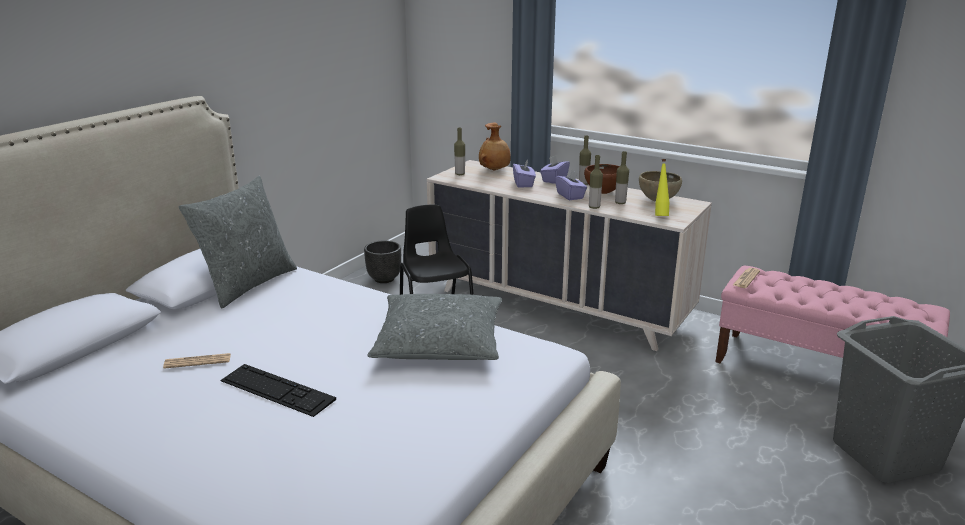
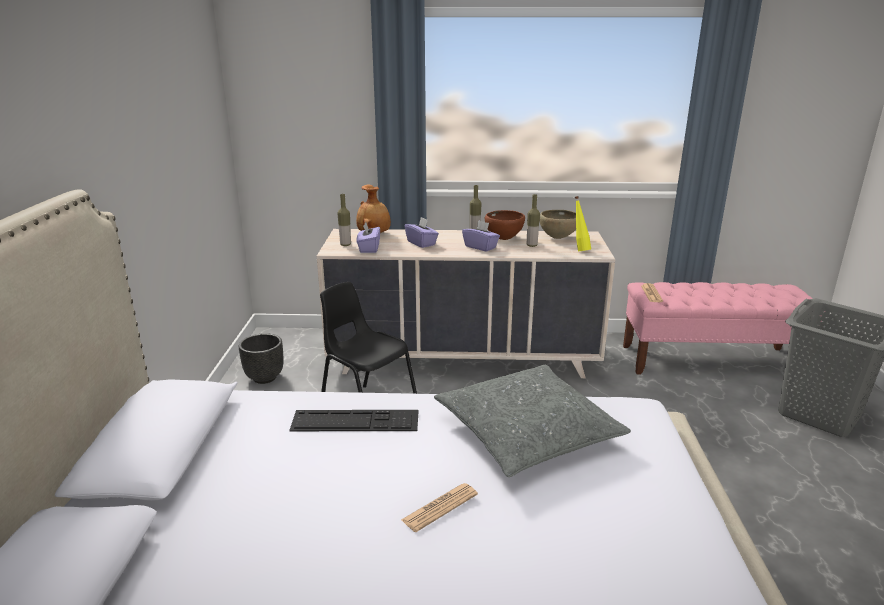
camera: 30 degrees left, 0 degrees up
(197, 361) = (282, 564): newspaper -> newspaper (440, 507)
(247, 284) = (219, 431): grey pillow -> none
(277, 390) = (438, 562): keyboard -> keyboard (355, 421)
(554, 179) = (443, 234): purple tissue box -> purple tissue box (369, 248)
(594, 207) = (517, 254): bottle -> none

